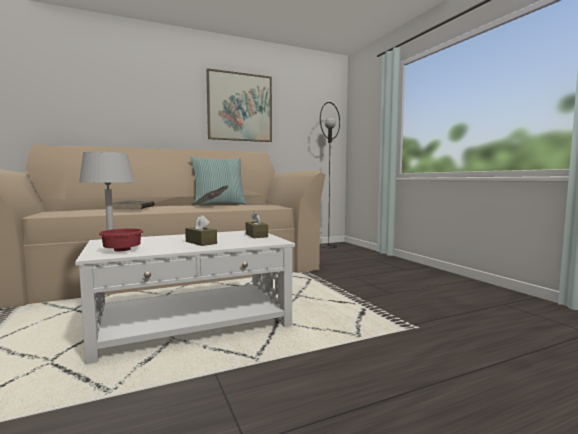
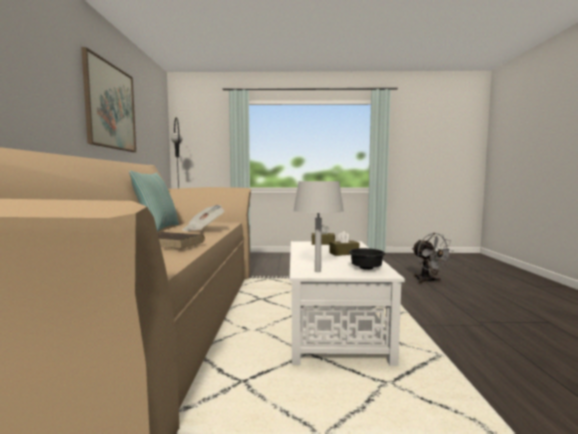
camera: 65 degrees left, 0 degrees up
(123, 250) = (366, 268): red bowl -> black bowl
(472, 377) = (428, 281): none -> grey fan

